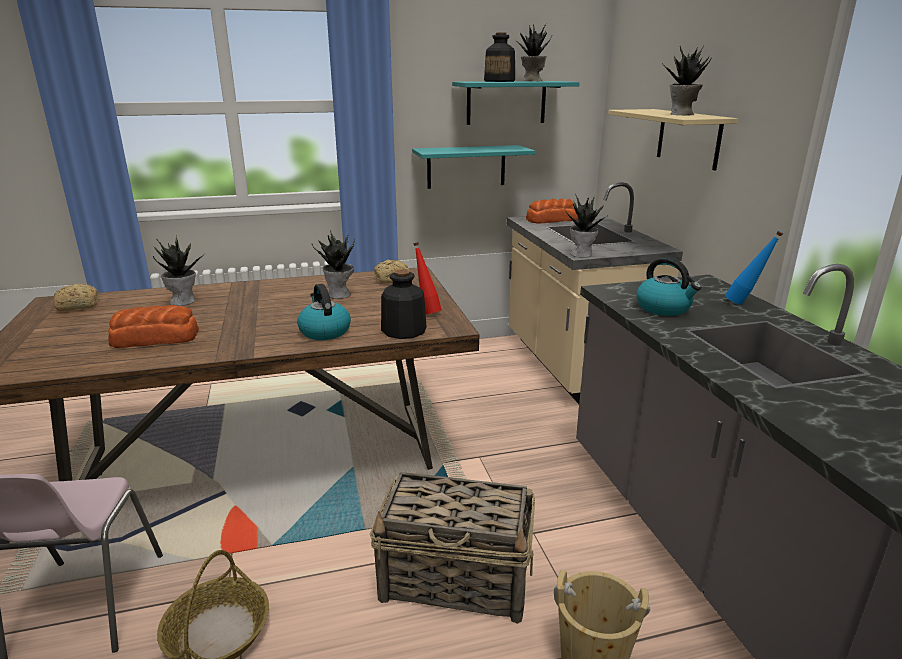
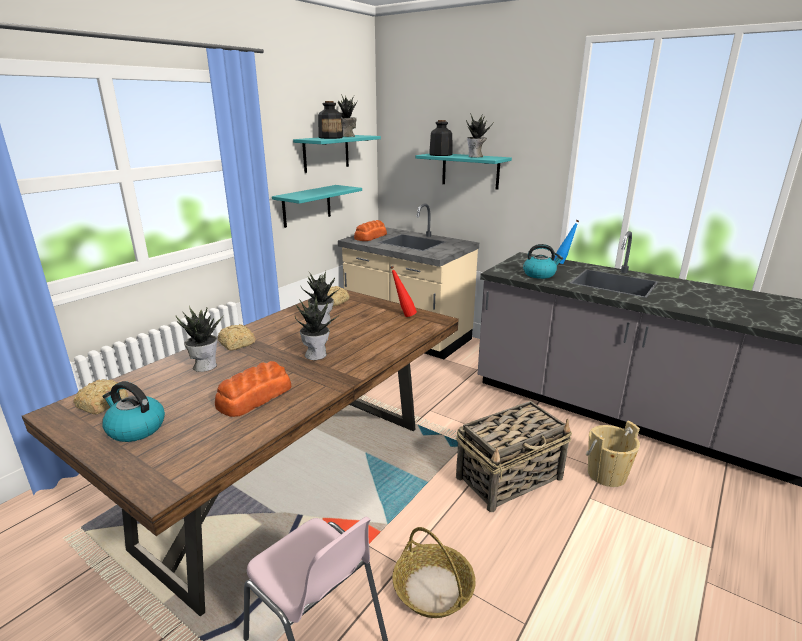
camera: 40 degrees left, 0 degrees up
(238, 292) = (237, 344): none -> bread
(324, 331) = (369, 348): kettle -> kettle (135, 428)
(403, 330) = (415, 330): bottle -> bottle (440, 155)
(582, 254) = (437, 255): potted plant -> potted plant (316, 354)
(688, 138) = (470, 171): beige shelf -> turquoise shelf

